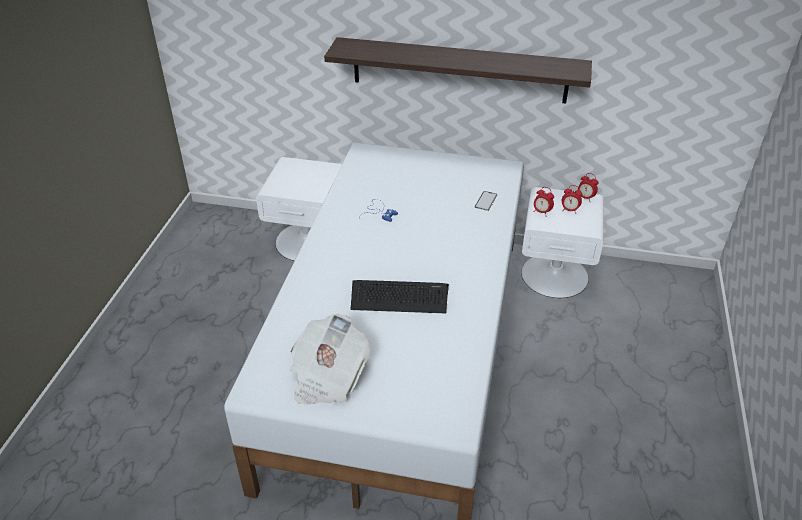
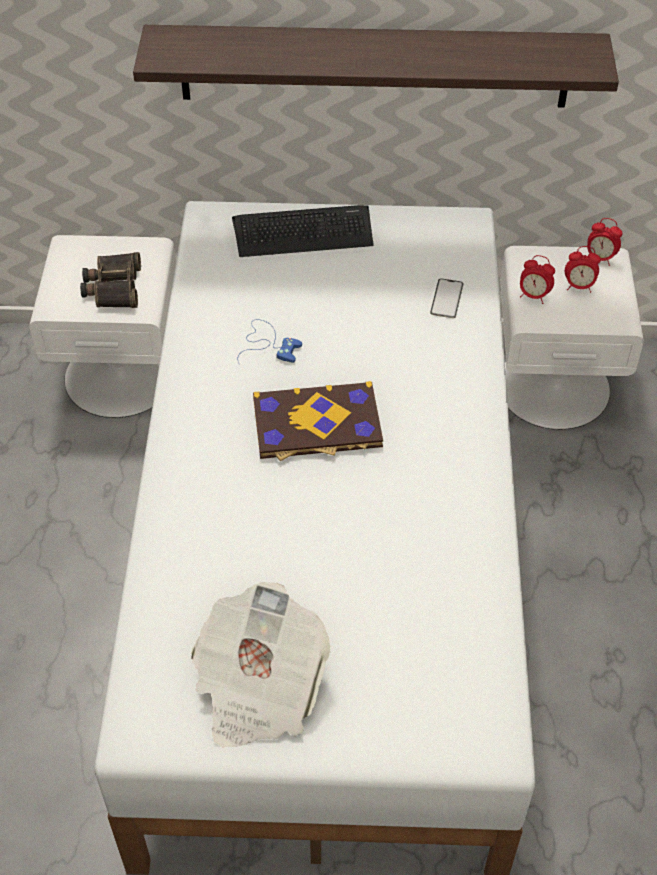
camera: 10 degrees left, 10 degrees up
(305, 183) = (113, 287): none -> binoculars
(396, 252) = (317, 424): none -> book
(399, 297) = (343, 513): keyboard -> keyboard (303, 232)

